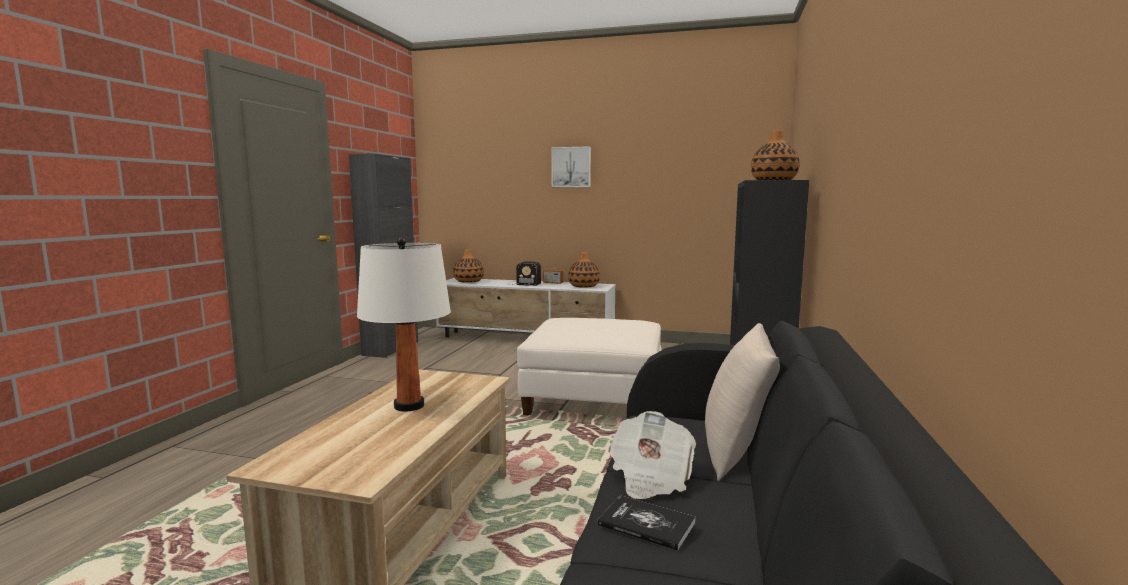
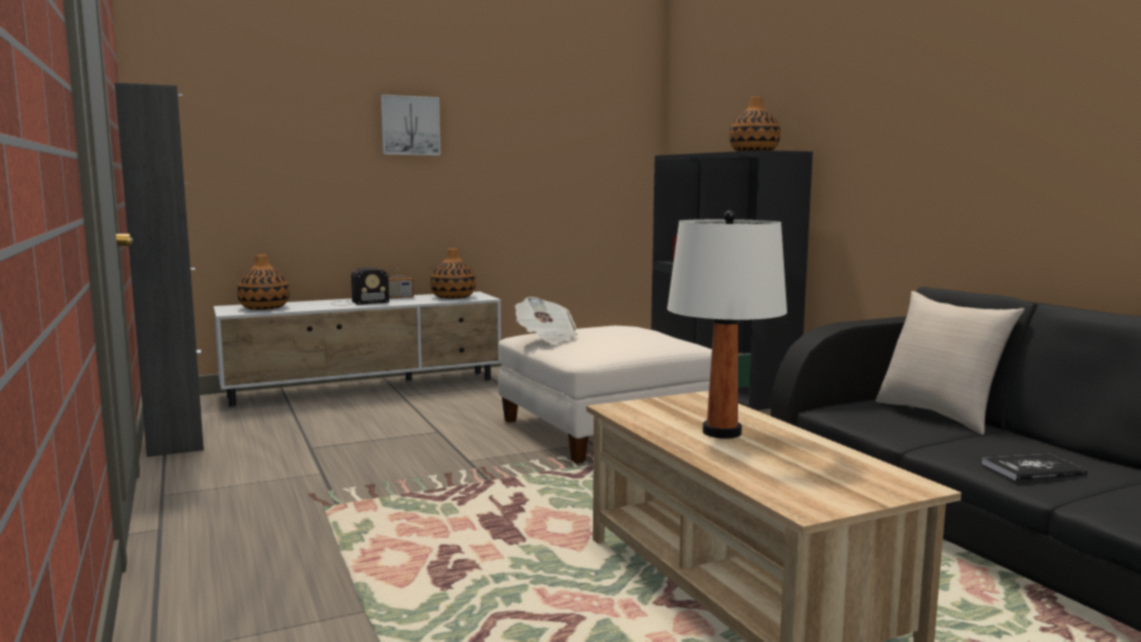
camera: 40 degrees left, 0 degrees up
(650, 477) = (951, 444): newspaper -> newspaper (546, 337)

